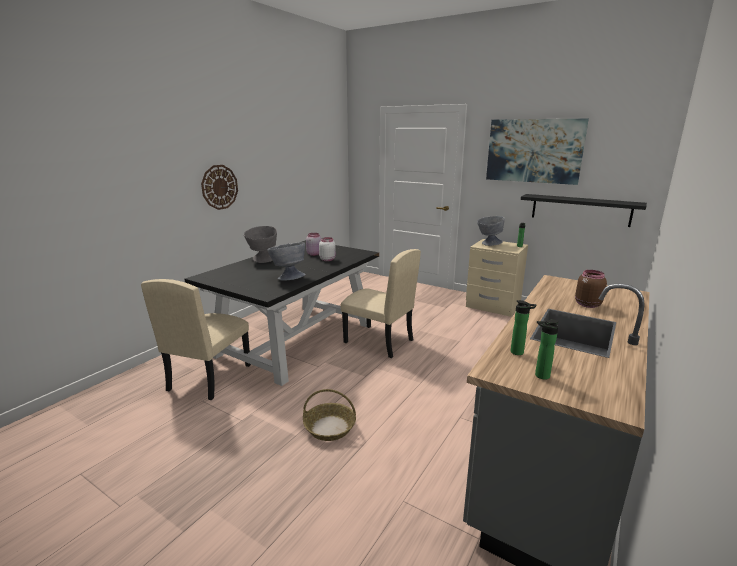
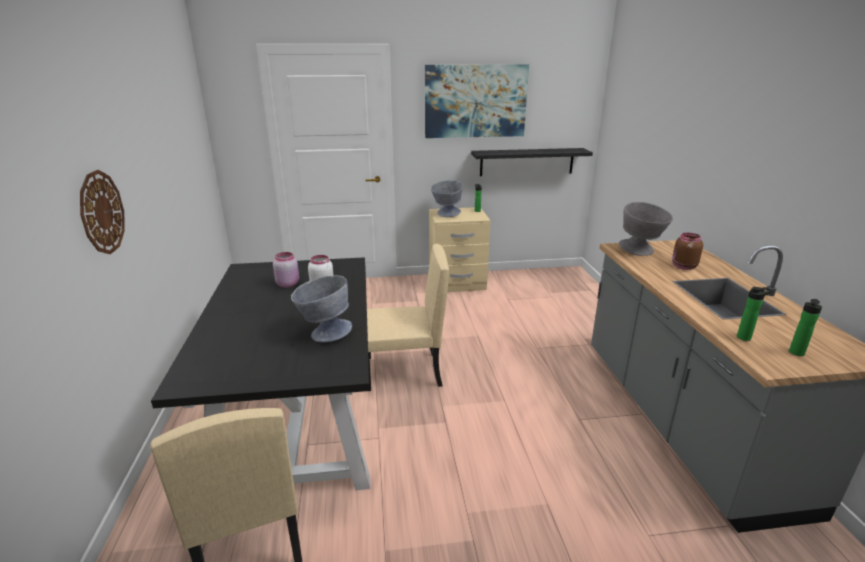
camera: 40 degrees left, 5 degrees up
(262, 261) = (230, 319): grey bowl -> grey bowl (640, 252)
(329, 427) = (493, 506): basket -> none

